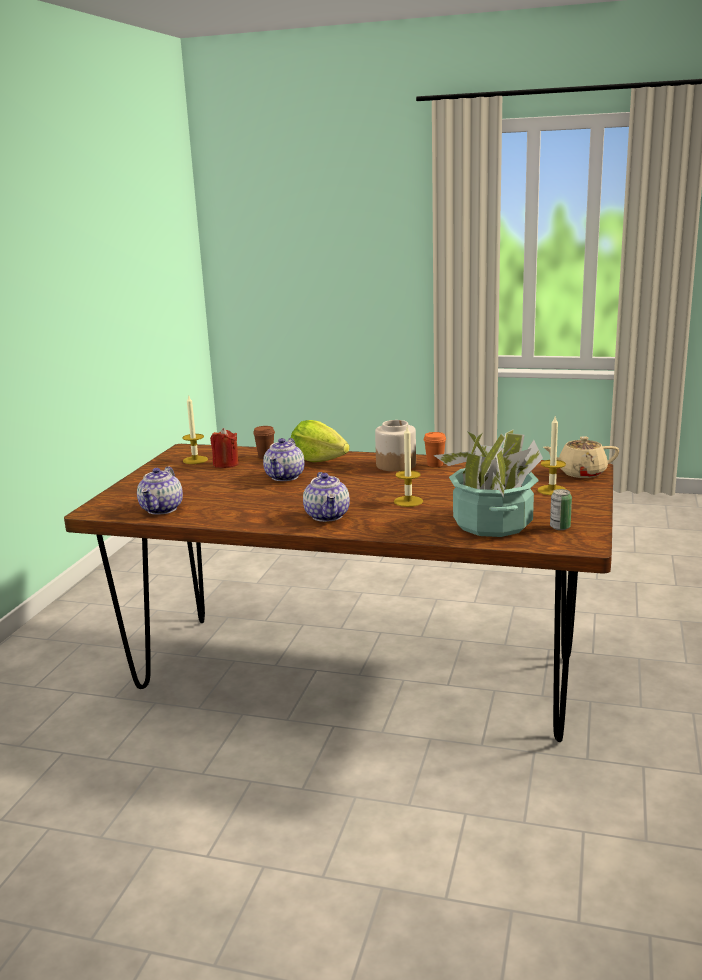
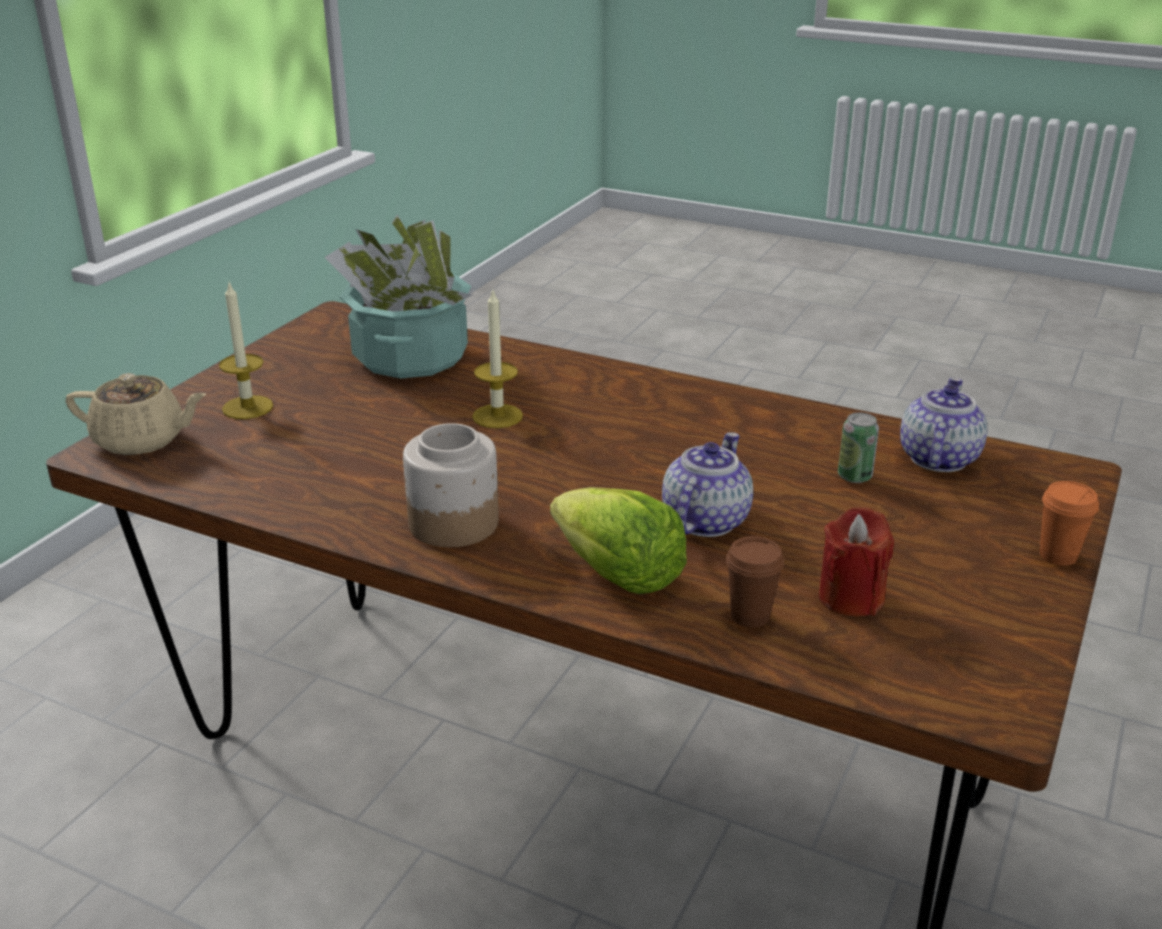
camera: 170 degrees left, 10 degrees up
(195, 460) = (941, 634): candle -> none
(328, 516) = (641, 403): teapot -> none
(435, 464) = (372, 511): orange cup -> orange cup (1058, 555)
(560, 527) = (329, 342): can -> can (854, 476)

